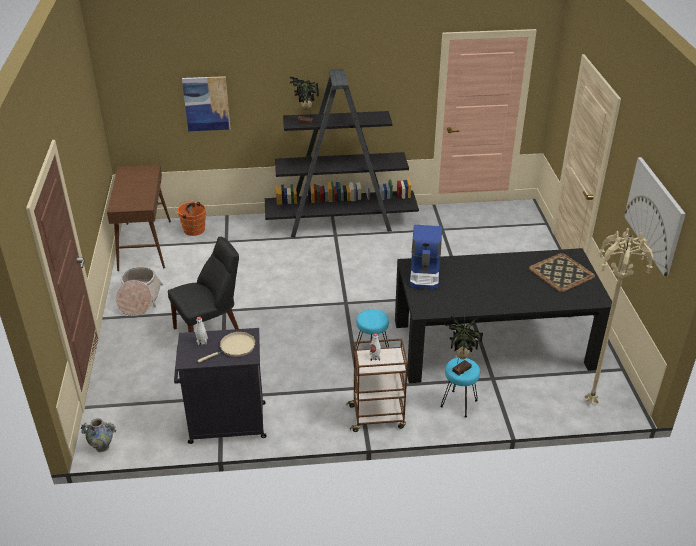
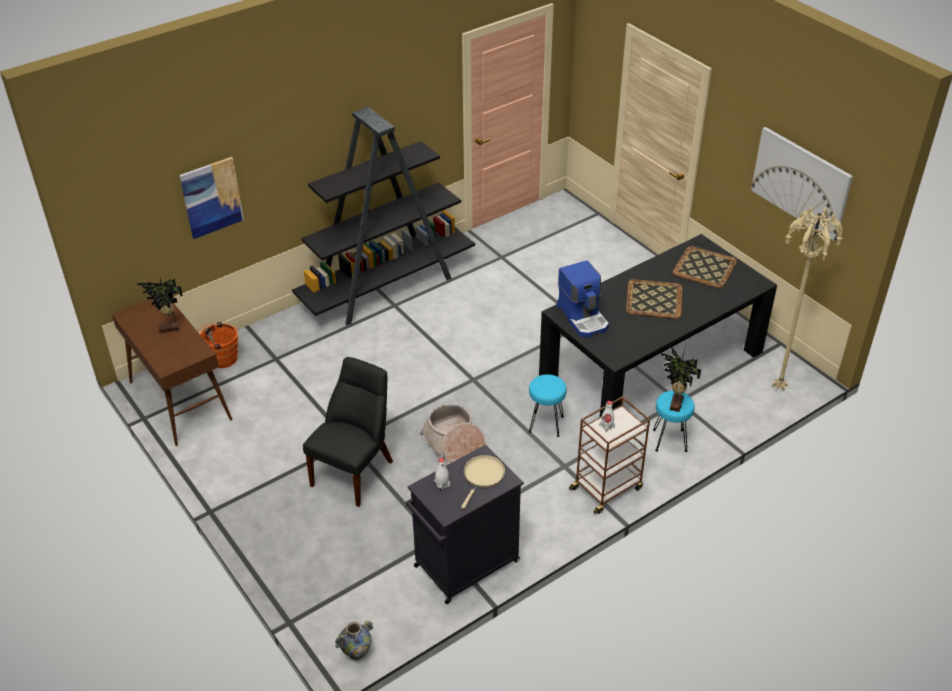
camera: 30 degrees left, 5 degrees up
(139, 299) = (237, 469): basket -> basket (454, 446)
(305, 122) = (343, 184): potted plant -> potted plant (170, 329)
(495, 280) = (653, 299): none -> tray

